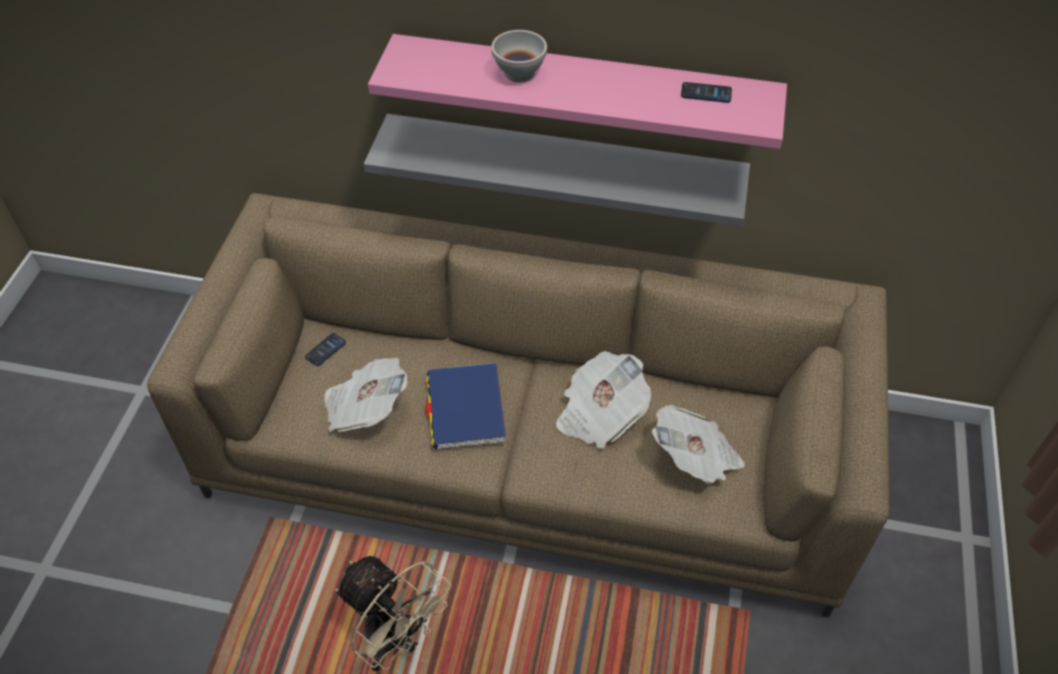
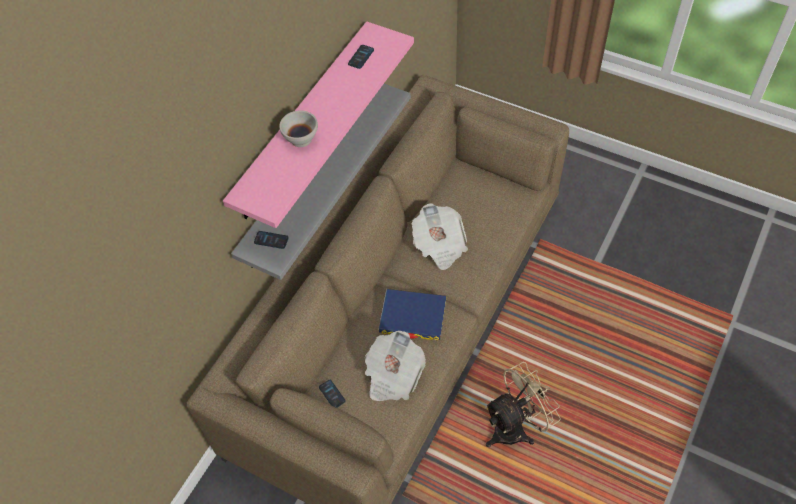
camera: 70 degrees left, 5 degrees up
(416, 142) = (271, 240): none -> phone
(695, 458) = (485, 207): newspaper -> none

